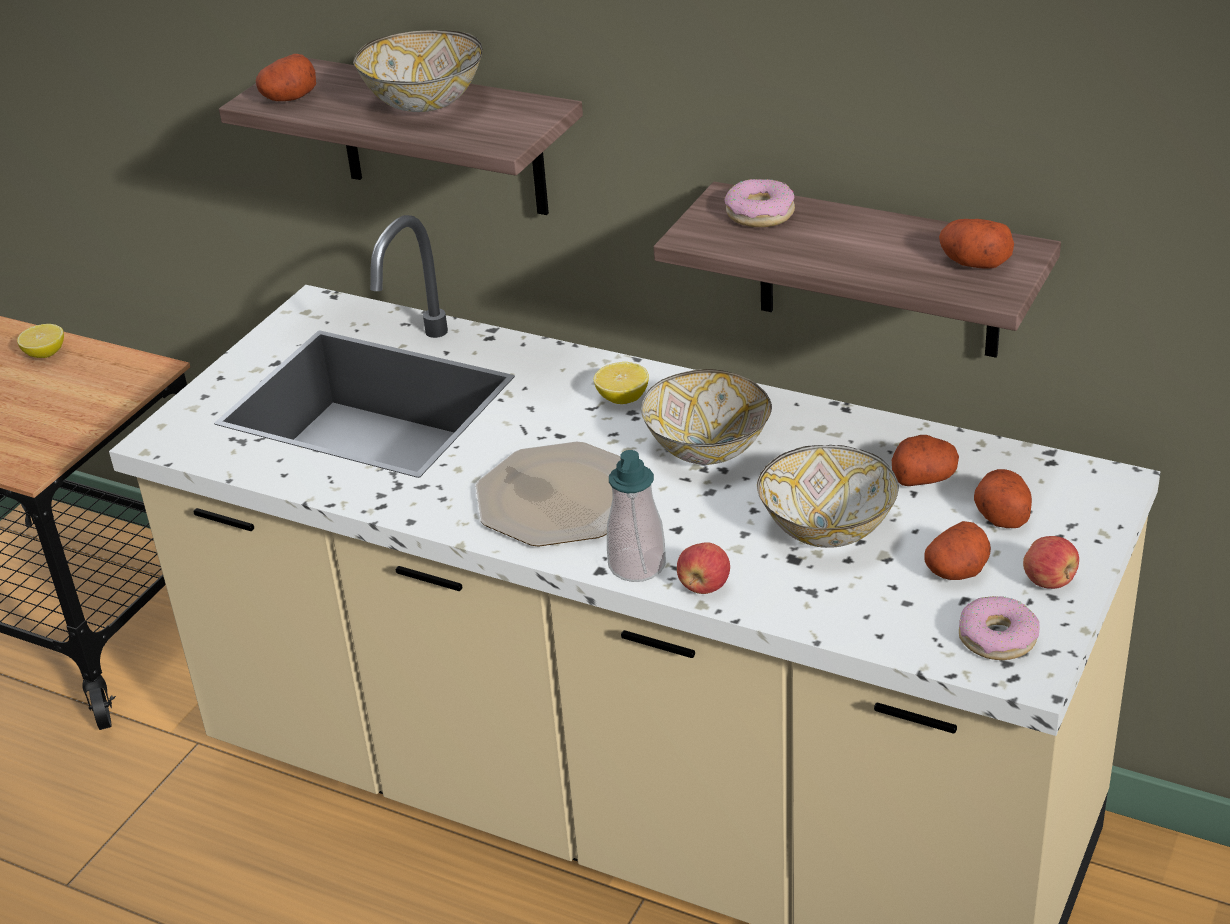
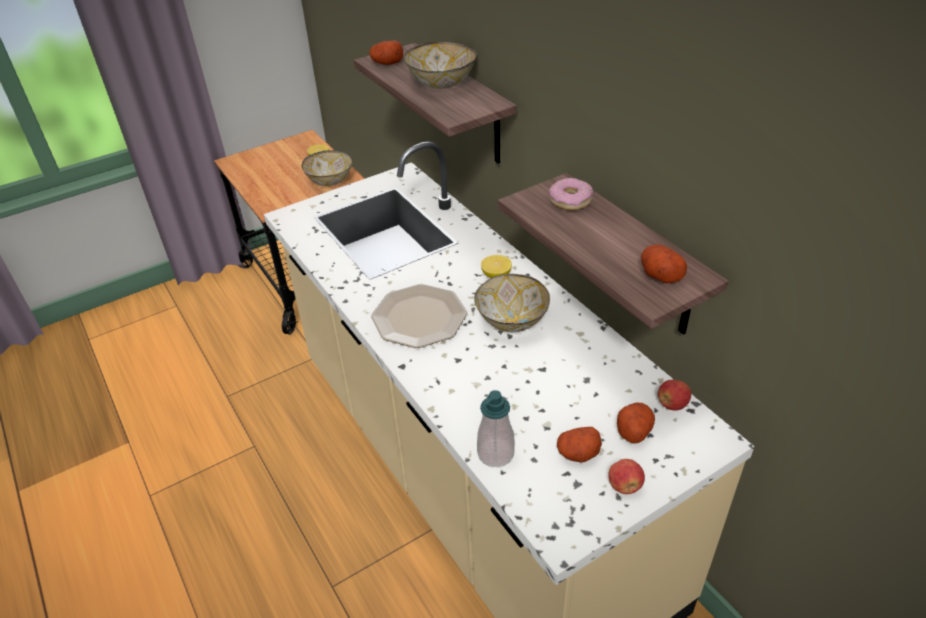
camera: 30 degrees right, 5 degrees up
(637, 565) = (421, 371): soap dispenser -> soap dispenser (495, 453)
(704, 586) = (441, 398): apple -> apple (672, 404)
(826, 529) = (530, 394): bowl -> bowl (329, 180)
(924, 477) = (610, 387): potato -> none
(997, 638) = (564, 507): donut -> none

